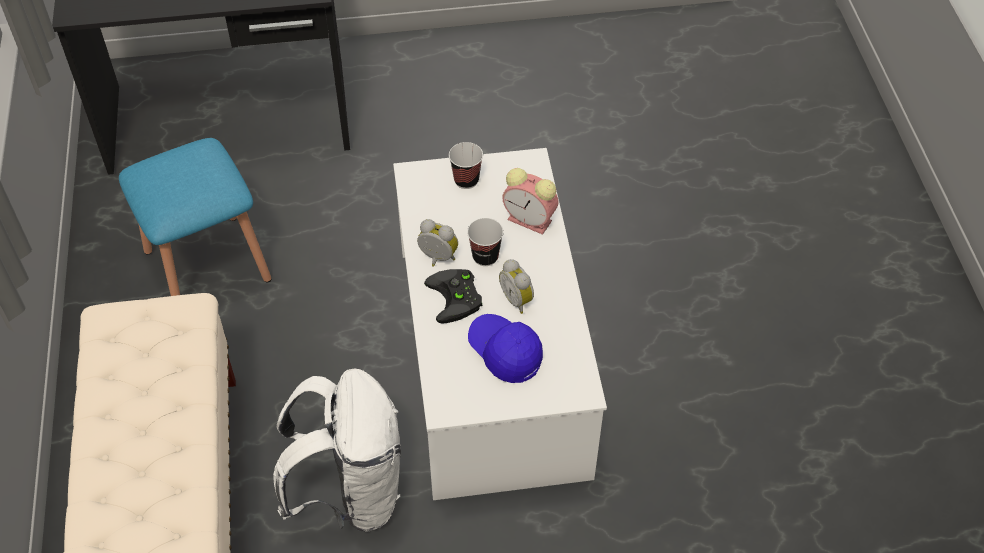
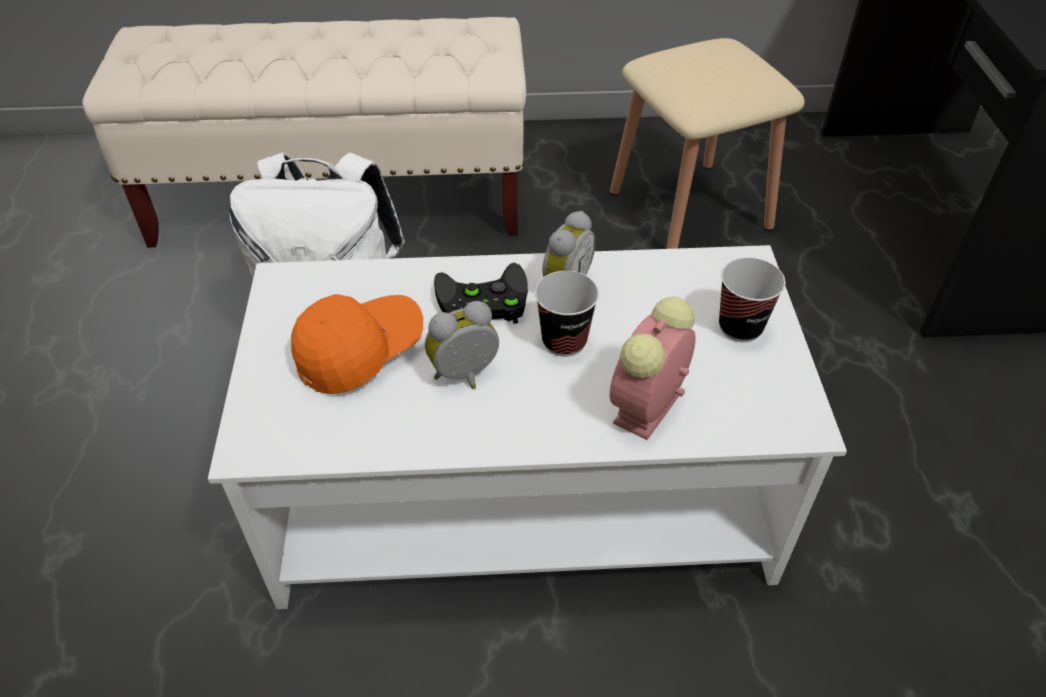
camera: 95 degrees right, 5 degrees down
(207, 265) = (689, 210): blue stool -> beige stool
(505, 353) = (360, 352): blue cap -> orange cap

